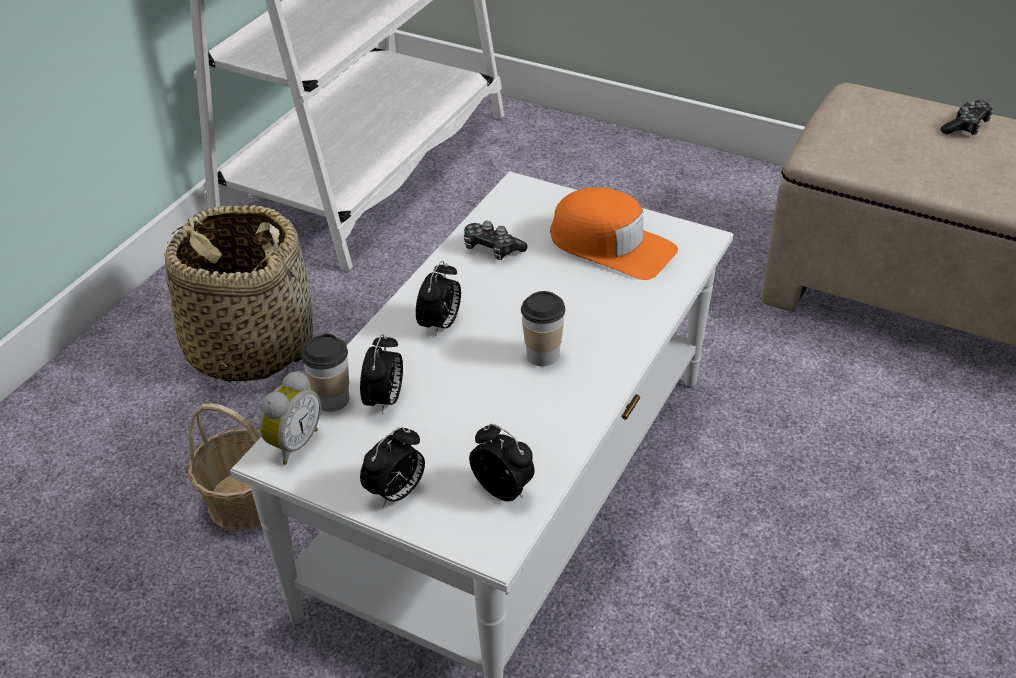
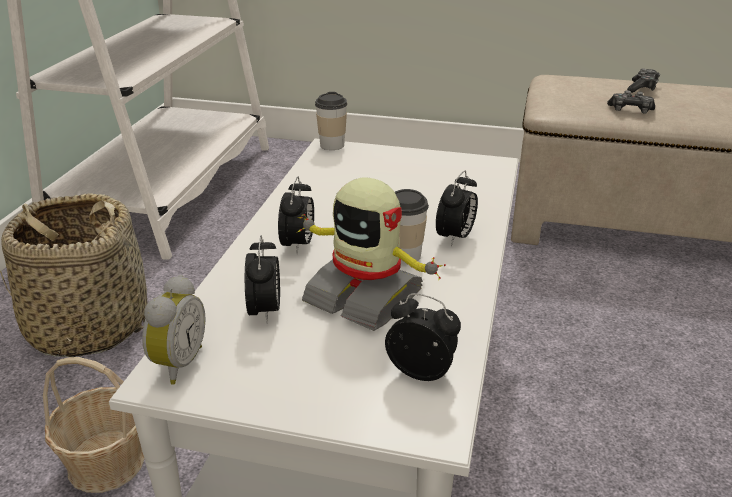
camera: 15 degrees left, 10 degrees down
(332, 399) = (209, 318): cup -> cup (332, 145)
(396, 493) = (308, 393): alarm clock -> alarm clock (455, 237)
(484, 398) = (365, 296): none -> toy robot
(492, 249) = (322, 187): game controller -> game controller (630, 111)
(611, 245) = (425, 175): orange cap -> none

